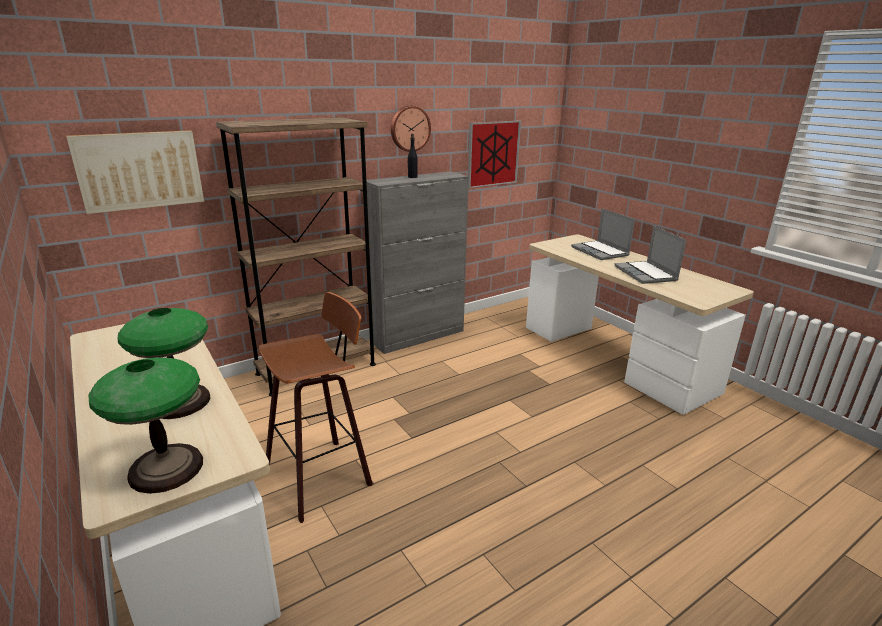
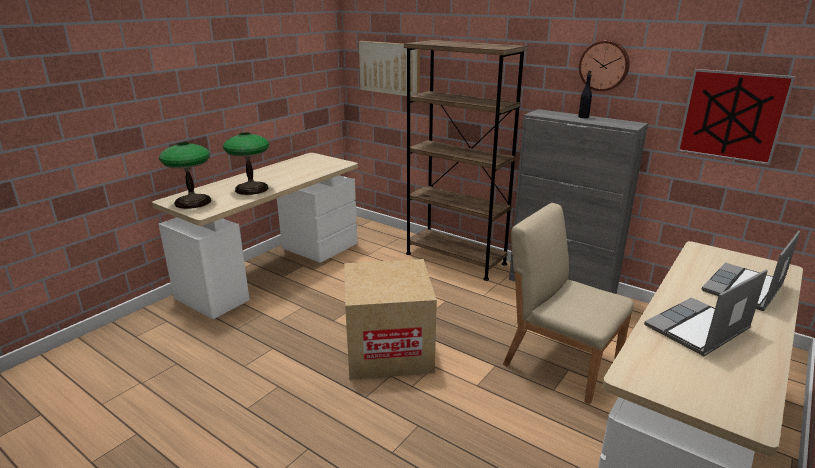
camera: 70 degrees right, 0 degrees up
(321, 474) = (332, 298): stool -> none
(457, 453) = (388, 350): none -> cardboard box
(518, 370) = (560, 362): none -> beige chair

